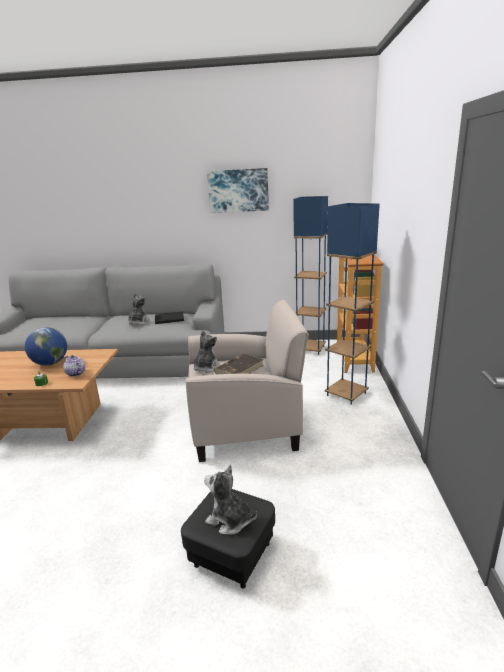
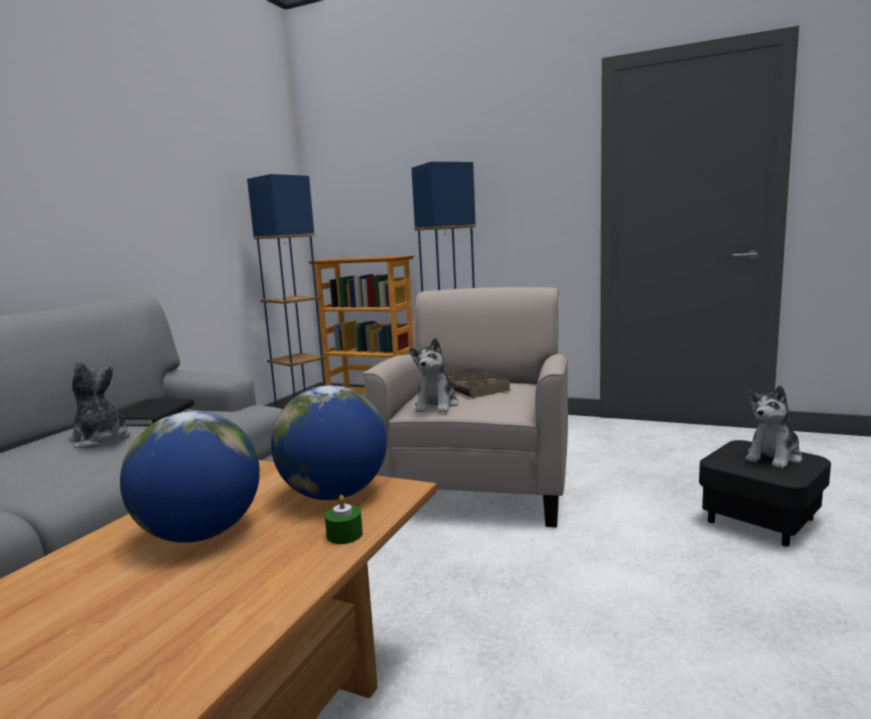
camera: 70 degrees left, 10 degrees down
(75, 373) = (335, 494): teapot -> globe
(206, 368) = (436, 405): plush toy -> plush toy turned 120 degrees counterclockwise
(238, 190) = (147, 156): picture -> none

